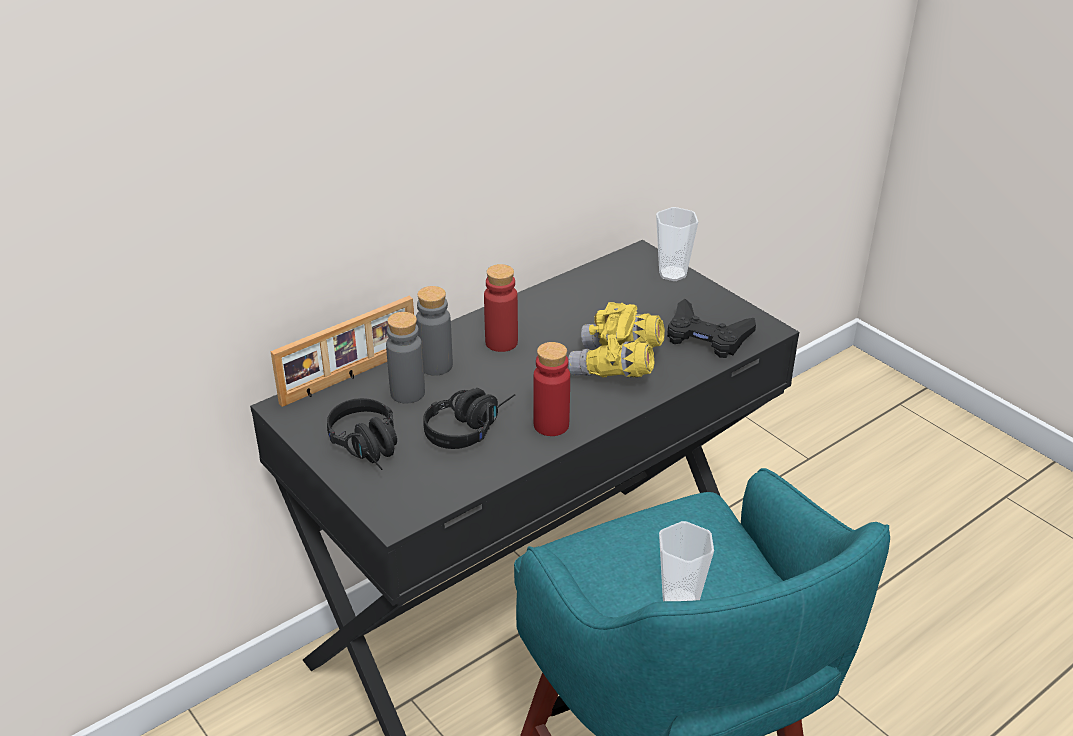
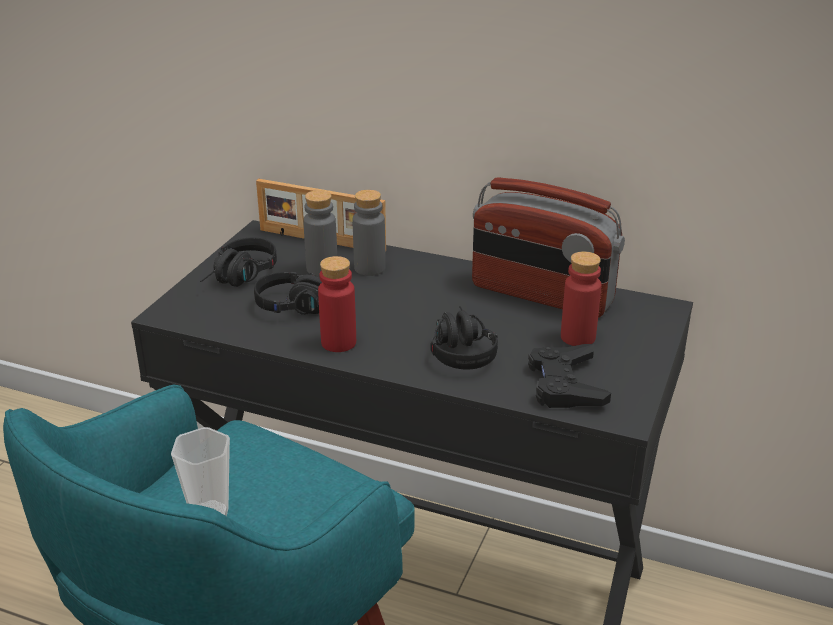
camera: 60 degrees right, 5 degrees down
(501, 342) = (433, 285): red bottle -> red bottle (578, 337)
(571, 297) = (541, 295): none -> radio
(616, 366) = (459, 349): yellow binoculars -> black headphones
(672, 274) = (652, 334): cup -> none

